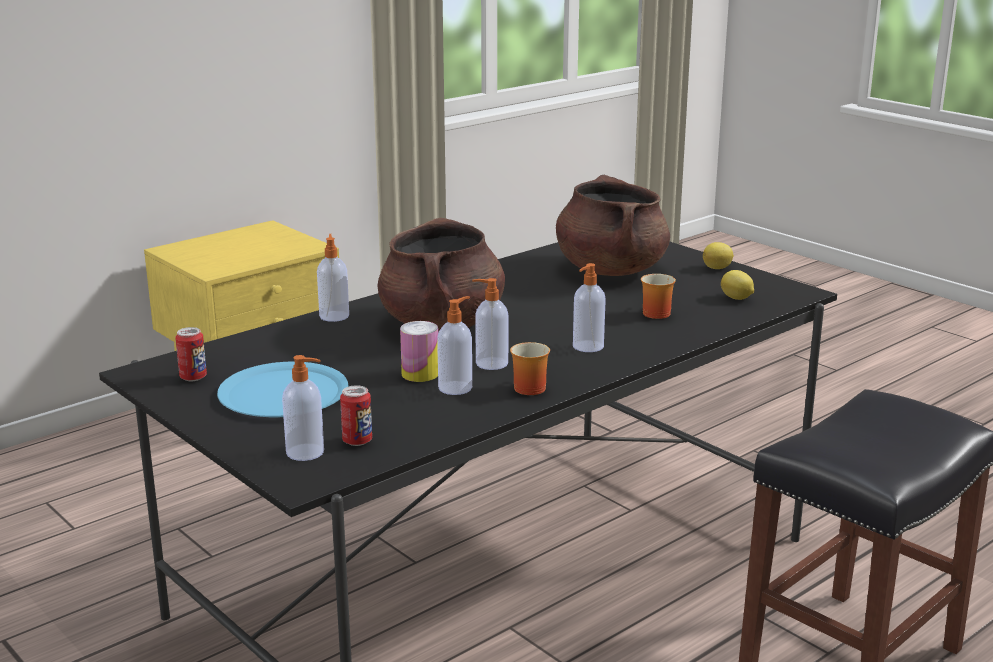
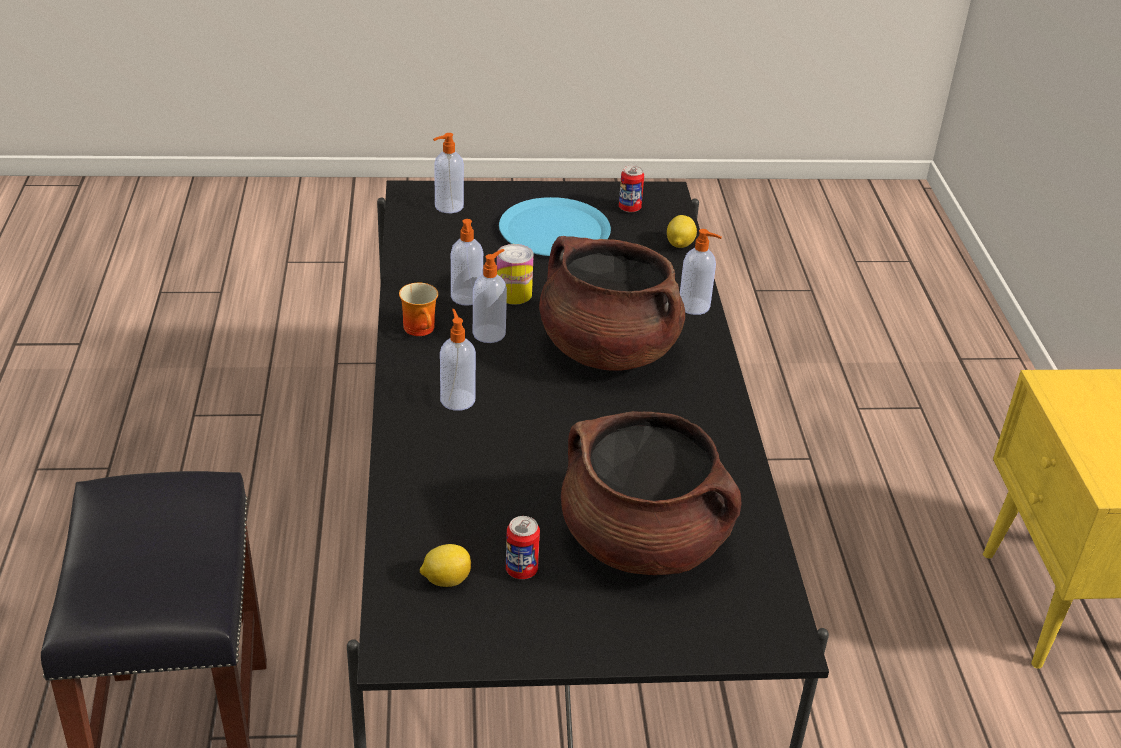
camera: 125 degrees right, 15 degrees up
(357, 441) = (438, 228): can -> can (521, 570)
(655, 312) = (483, 491): mug -> none
(717, 268) = (554, 639): lemon -> lemon (679, 244)

